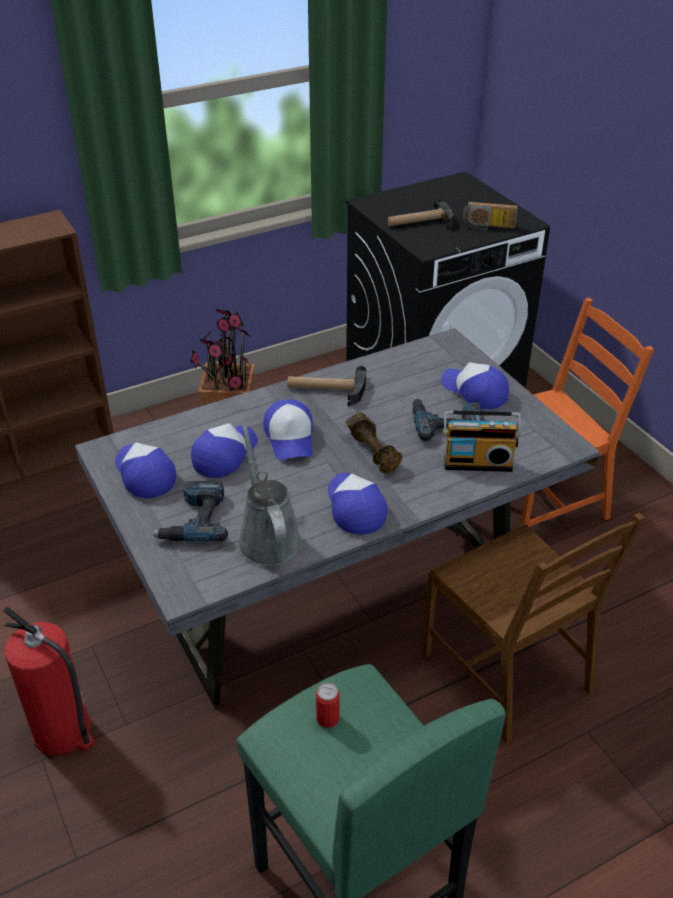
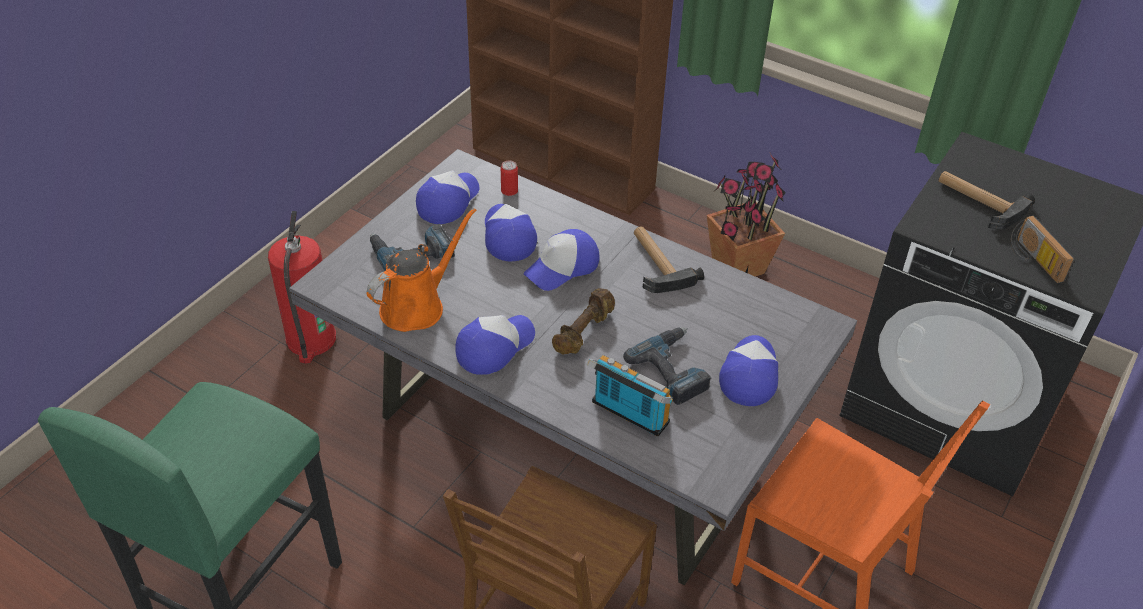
camera: 60 degrees right, 5 degrees up
(224, 454) = (508, 236): cap -> cap turned 105 degrees counterclockwise
(267, 538) = (417, 306): grey watering can -> orange watering can
(327, 718) = (228, 421): can -> can (509, 191)
(477, 462) = (627, 415): radio -> radio turned 150 degrees clockwise

